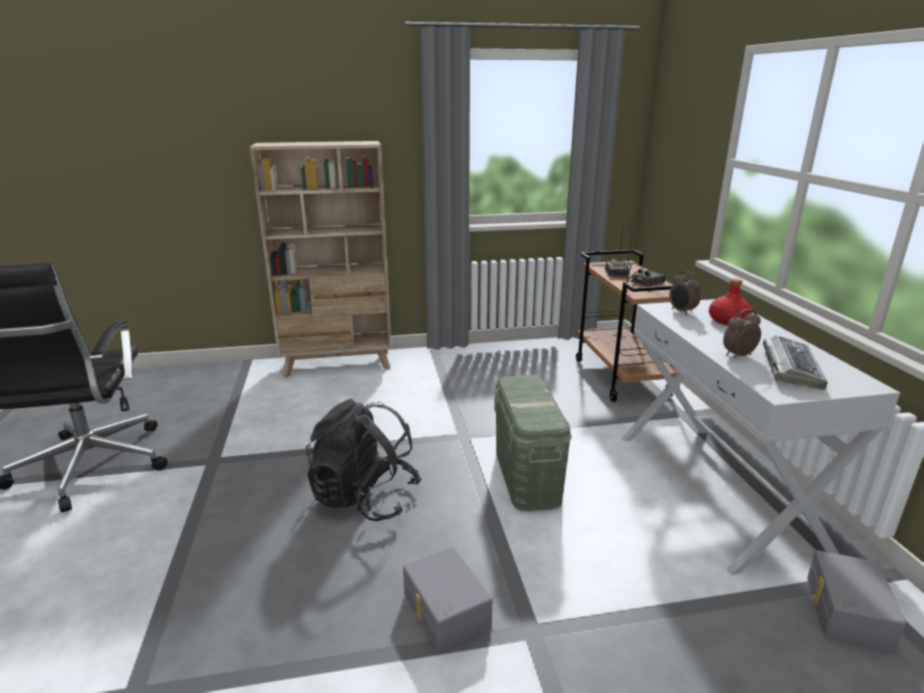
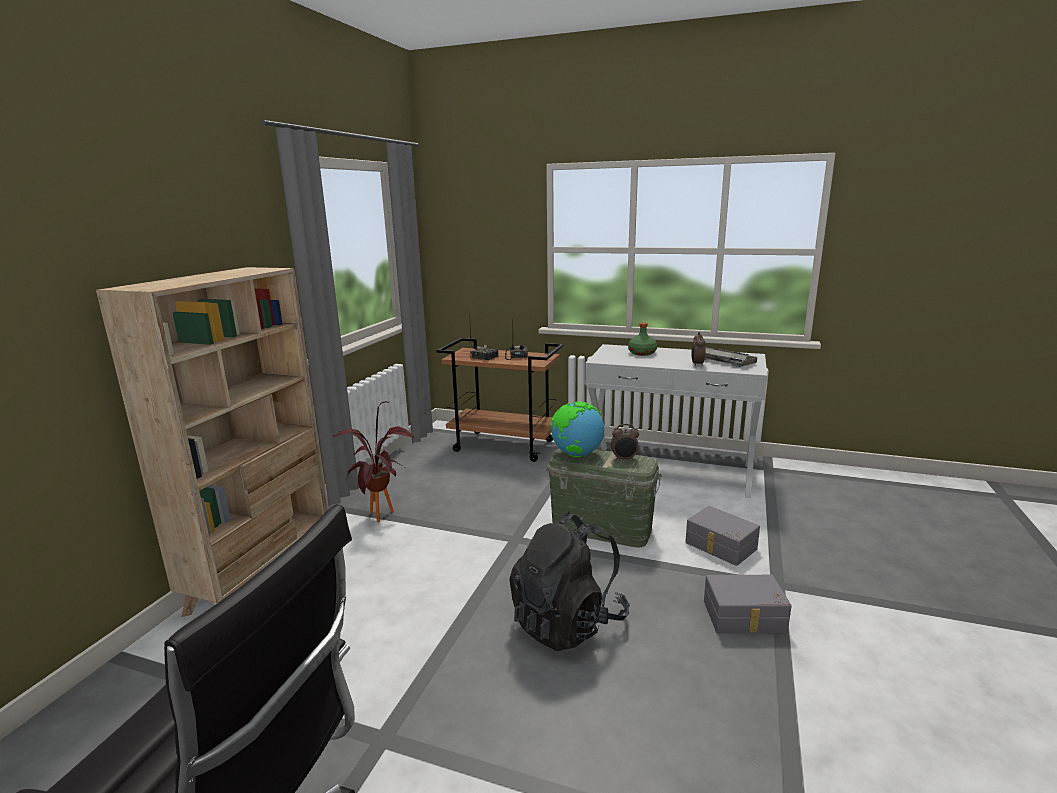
camera: 60 degrees left, 5 degrees down
(436, 372) = (381, 519): none -> potted plant
(522, 385) = (576, 455): none -> globe
(681, 311) = (614, 357): alarm clock -> alarm clock (624, 459)
(728, 321) = (642, 353): red bottle -> green bottle
(845, 612) = (790, 481): grey storage box -> grey storage box (720, 546)

